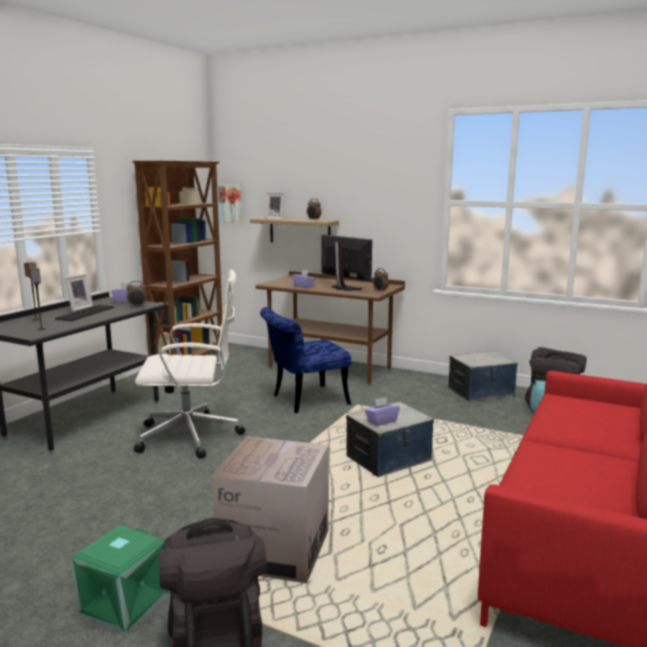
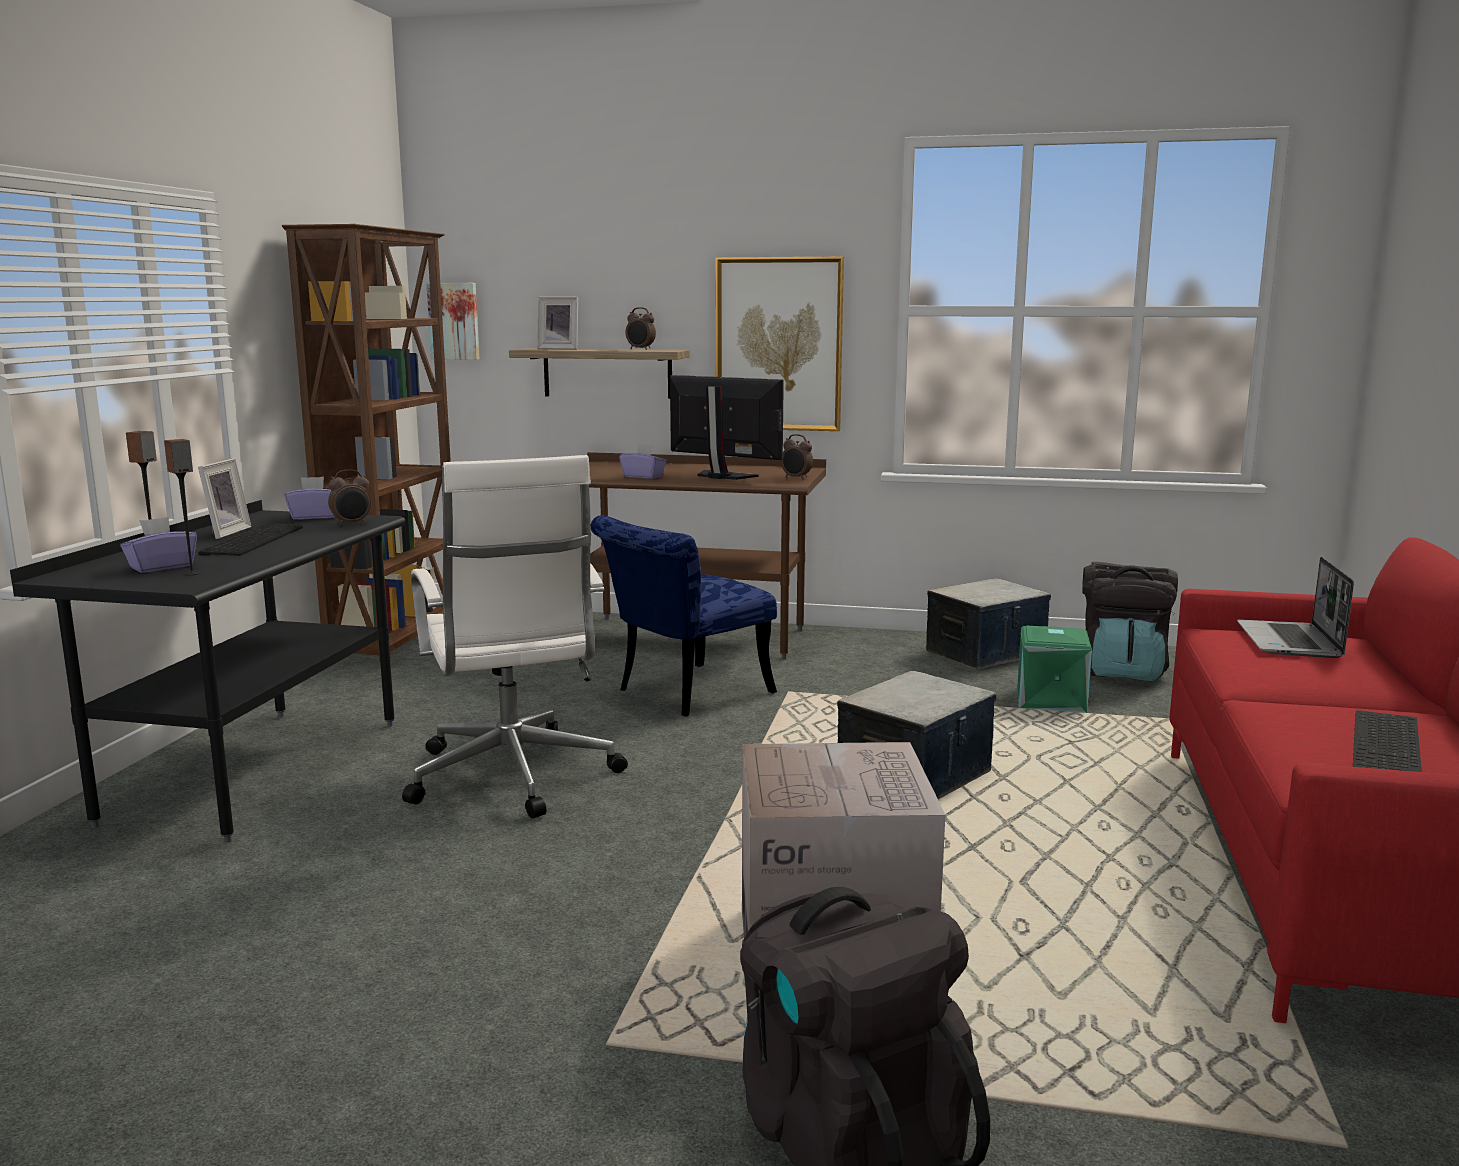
camera: 15 degrees left, 0 degrees up
(125, 604) = (614, 1099): green storage box -> green storage box (1052, 700)
(192, 436) = (512, 777): white office chair -> white office chair turned 90 degrees clockwise
(381, 421) = (911, 705): purple tissue box -> purple tissue box (161, 567)
(382, 219) = (779, 344): none -> picture
(581, 480) = (1390, 747): none -> keyboard
(593, 408) = (1290, 642): none -> laptop

